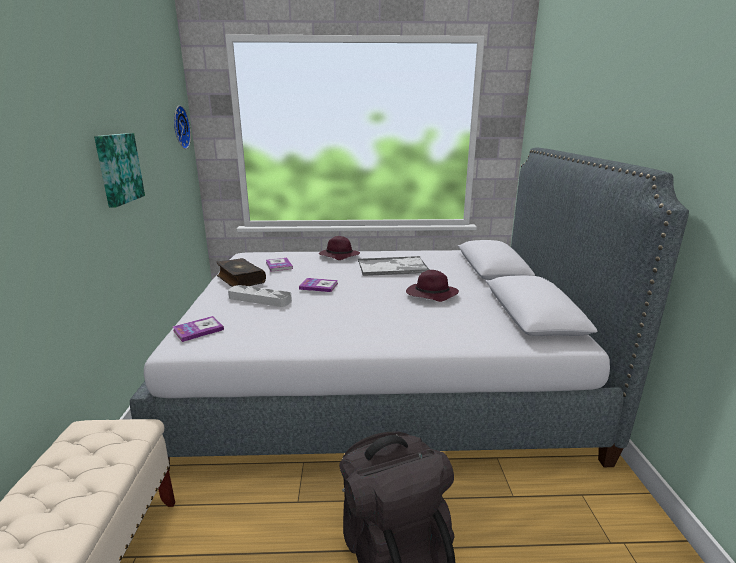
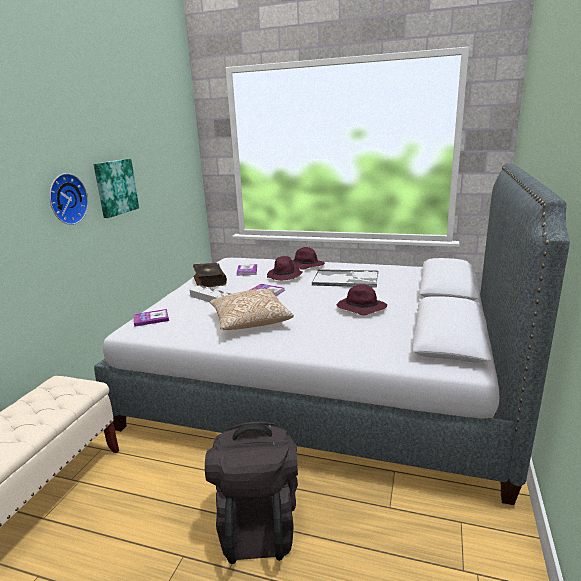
camera: 20 degrees right, 0 degrees up
(179, 127) = (183, 149): wall clock -> wall clock (66, 199)
(325, 320) = (250, 322): none -> pillow
(326, 268) = (284, 276): none -> purple hat

